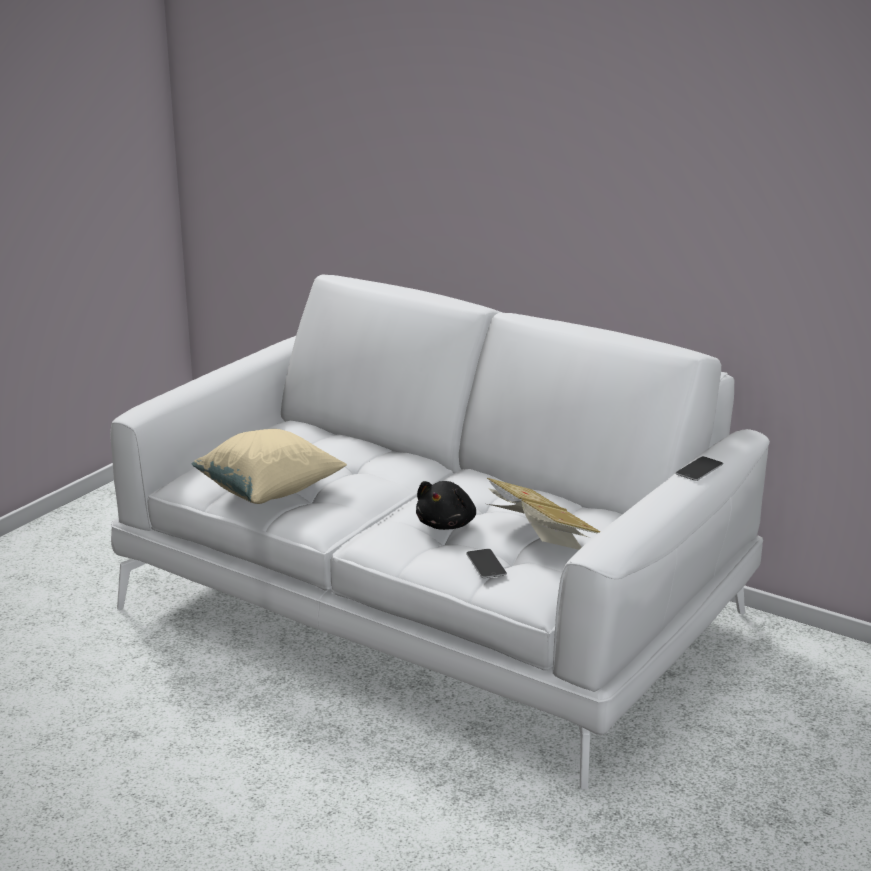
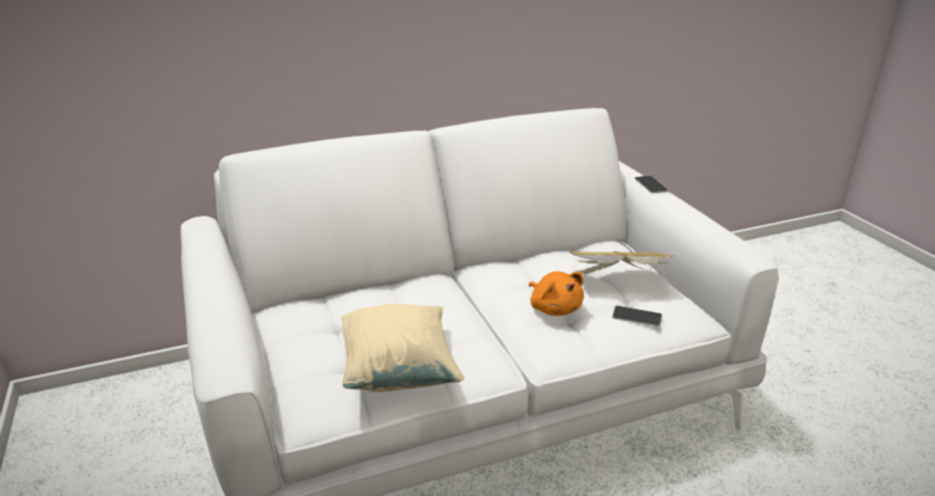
camera: 55 degrees left, 5 degrees up
(447, 524) = (554, 308): black plush toy -> orange plush toy

